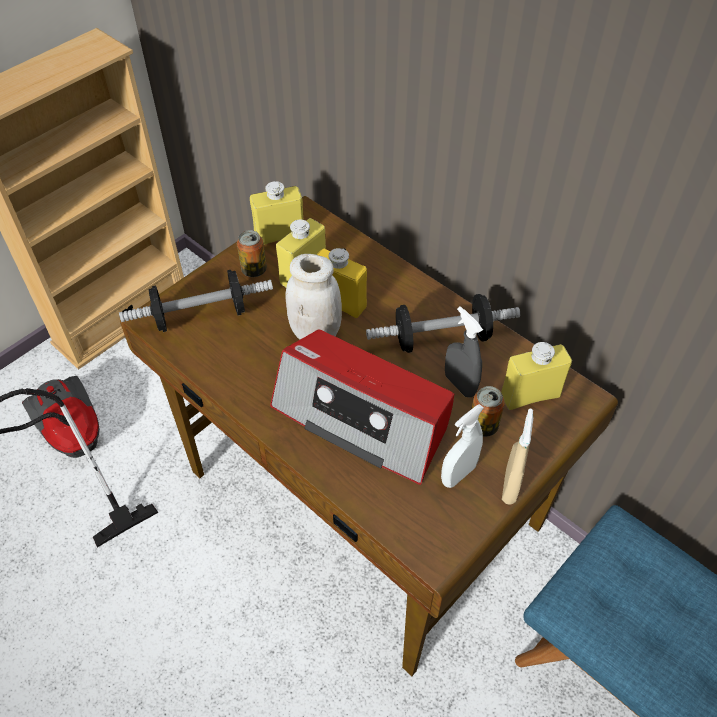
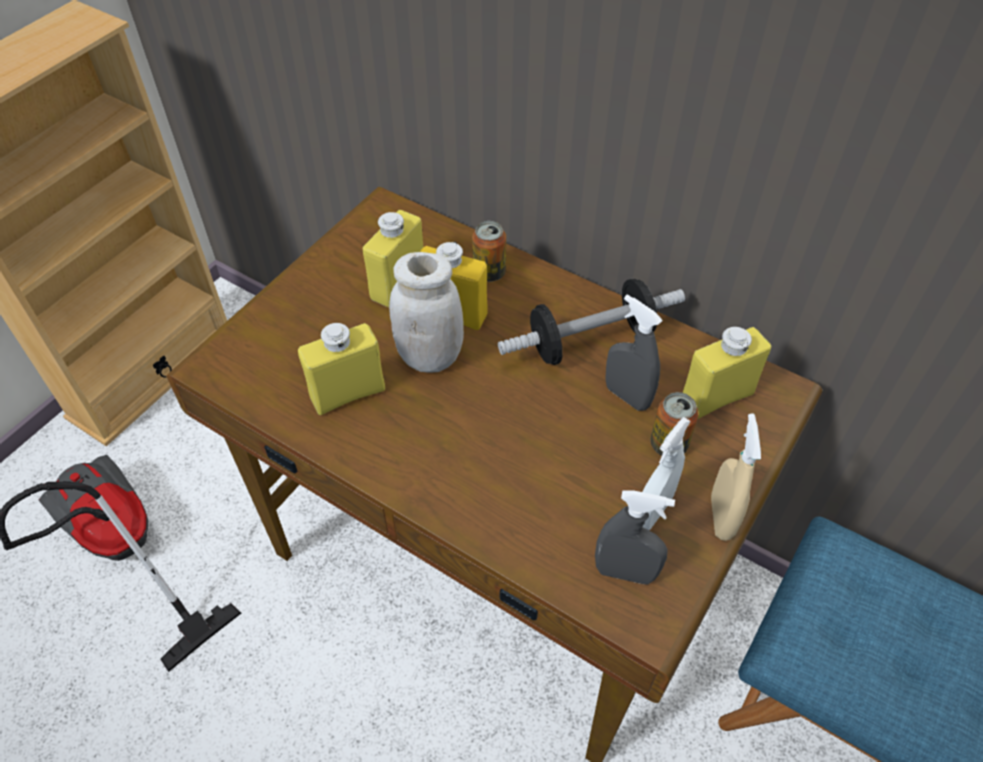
camera: 10 degrees left, 0 degrees up
(200, 316) = (274, 354): dumbbell -> none
(254, 270) = (333, 286): can -> can (489, 272)
(279, 235) = (357, 239): yellow bottle -> yellow bottle (348, 393)
(363, 417) = (515, 455): radio -> none
(426, 516) = (625, 572): none -> grey spray bottle

